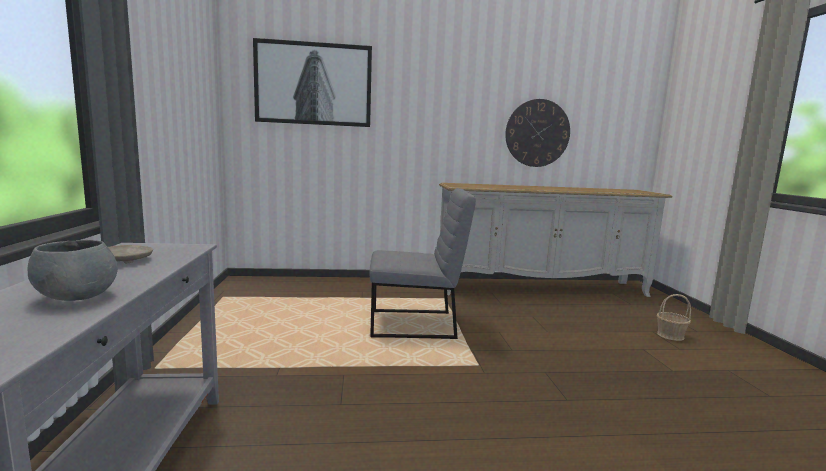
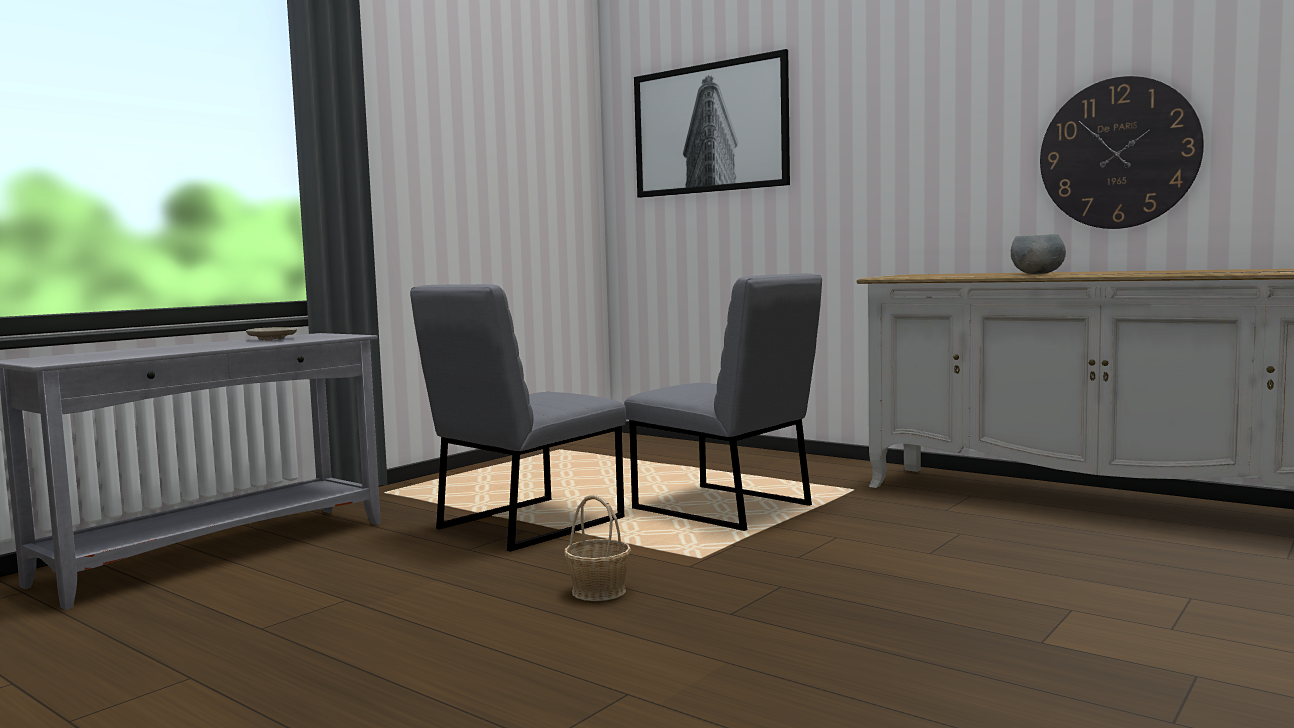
camera: 45 degrees right, 5 degrees down
(77, 297) = (175, 349): grey bowl -> grey bowl (1037, 273)
(332, 368) = (525, 524): none -> grey chair
(670, 335) = (1221, 611): basket -> basket (599, 591)

